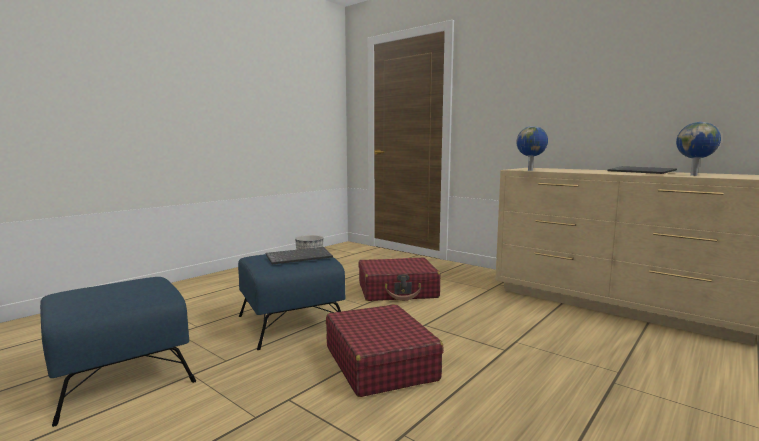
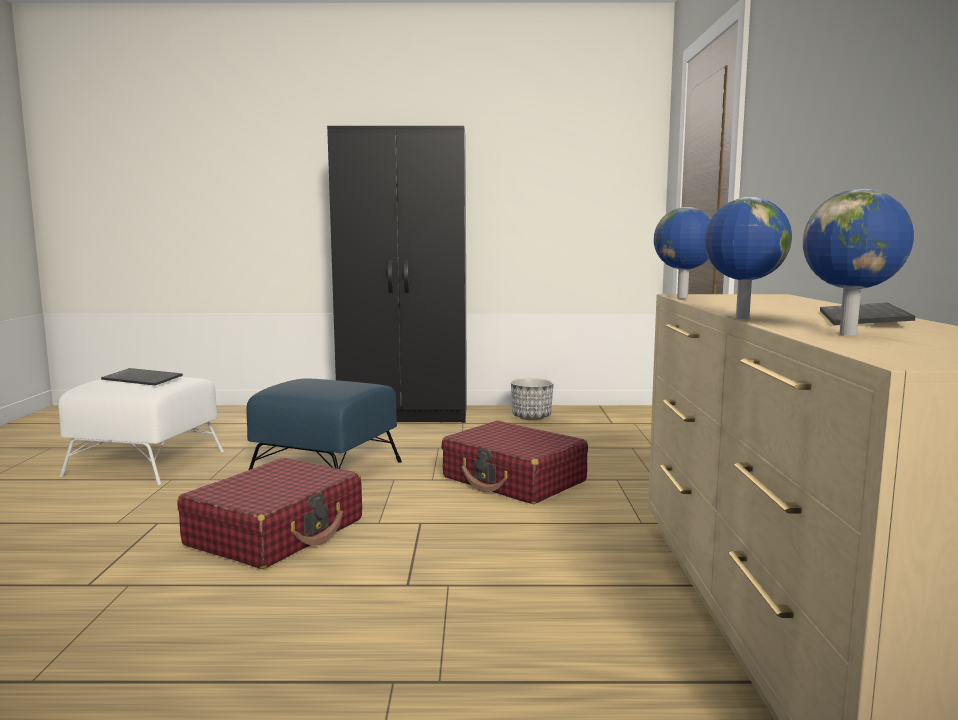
camera: 50 degrees right, 0 degrees up
(122, 376) = (146, 463): blue ottoman -> white ottoman
(232, 278) = (406, 415): none -> black wardrobe
(299, 257) = (322, 387): keyboard -> keyboard (144, 379)
(629, 174) = (741, 318): none -> globe

